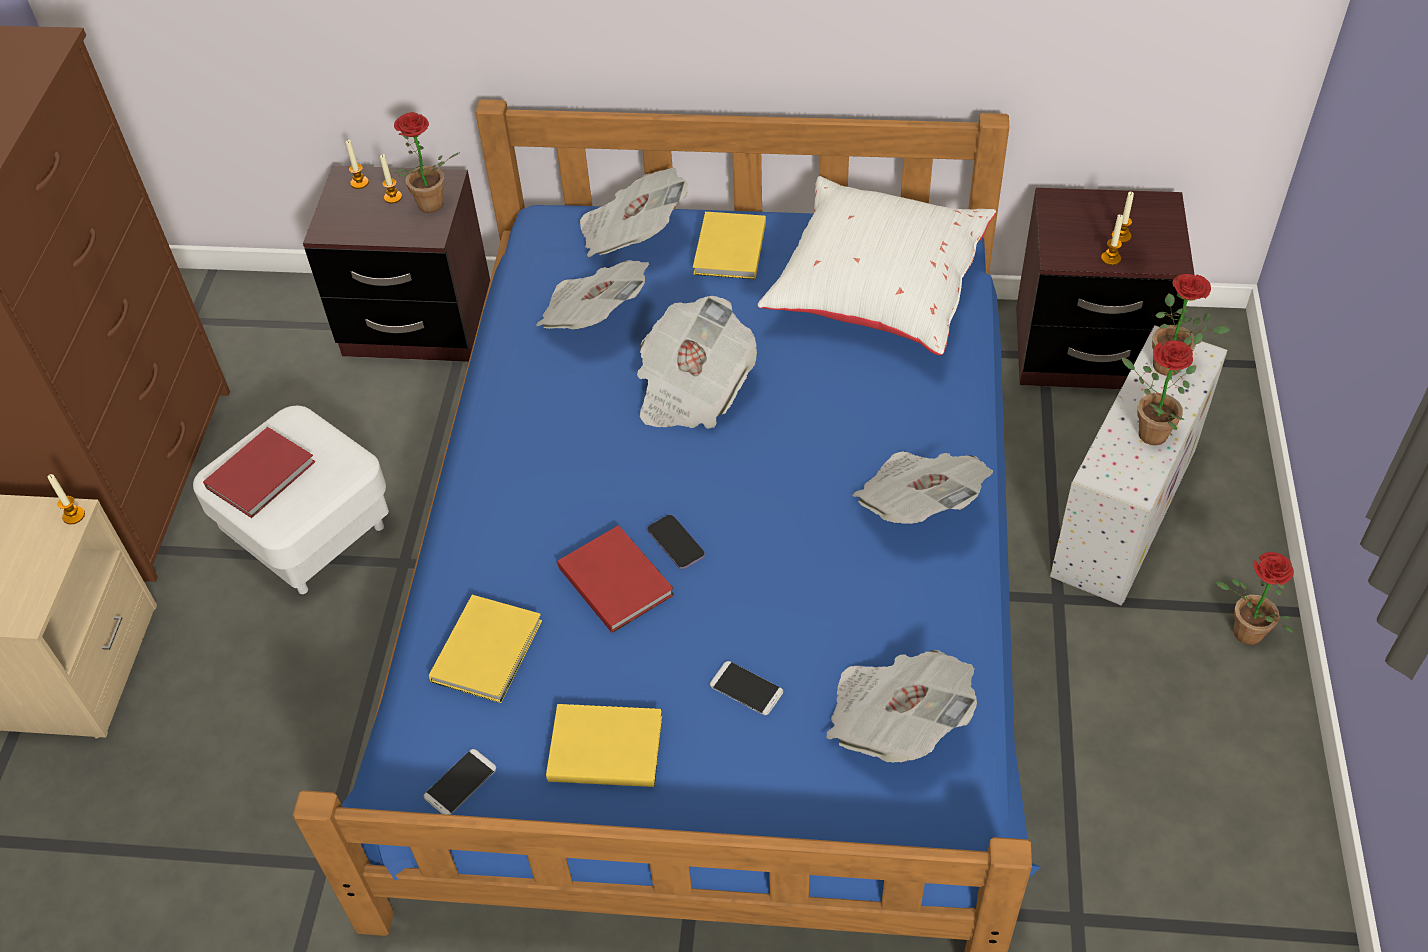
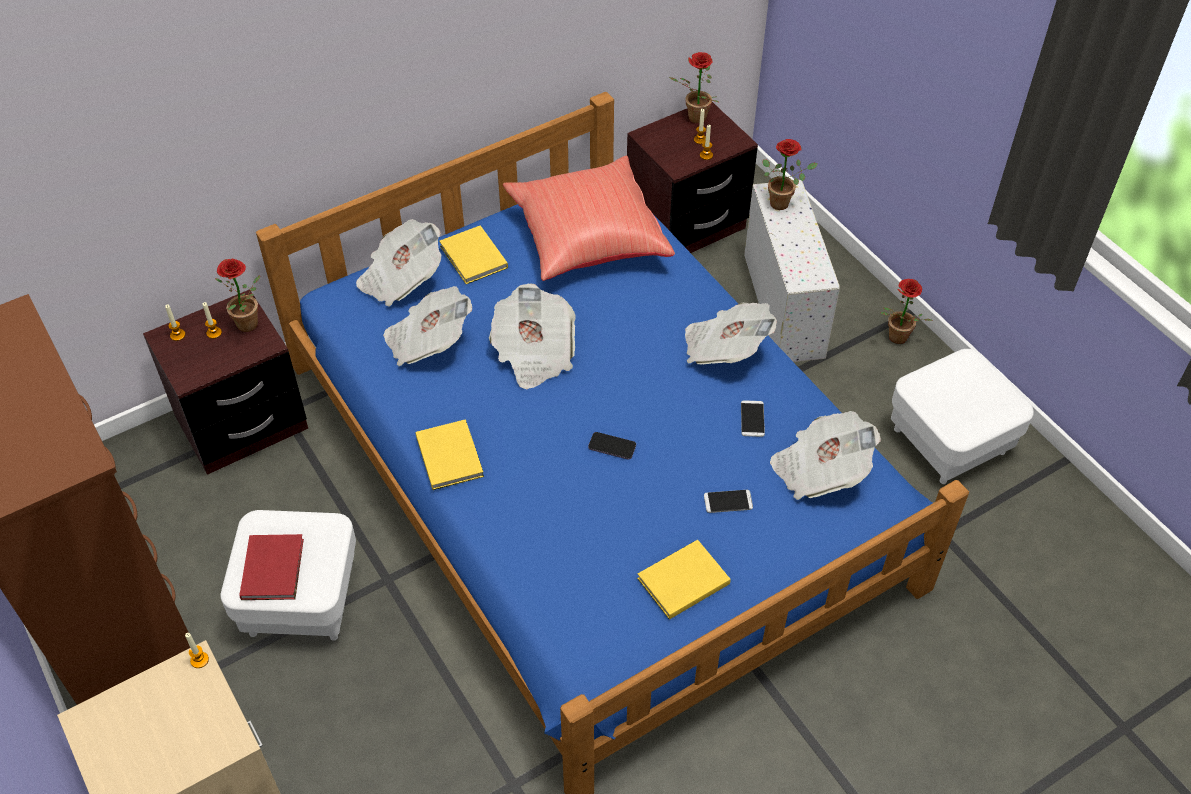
camera: 40 degrees left, 0 degrees up
(460, 783) = (620, 653): phone -> phone (752, 419)
(490, 649) = (562, 570): yellow book -> yellow book (450, 455)
(615, 579) = (596, 487): red book -> none
(875, 290) = (586, 239): white pillow -> red pillow
(1145, 433) = (801, 246): potted plant -> potted plant (693, 118)
(1199, 807) = (950, 440): none -> white ottoman

